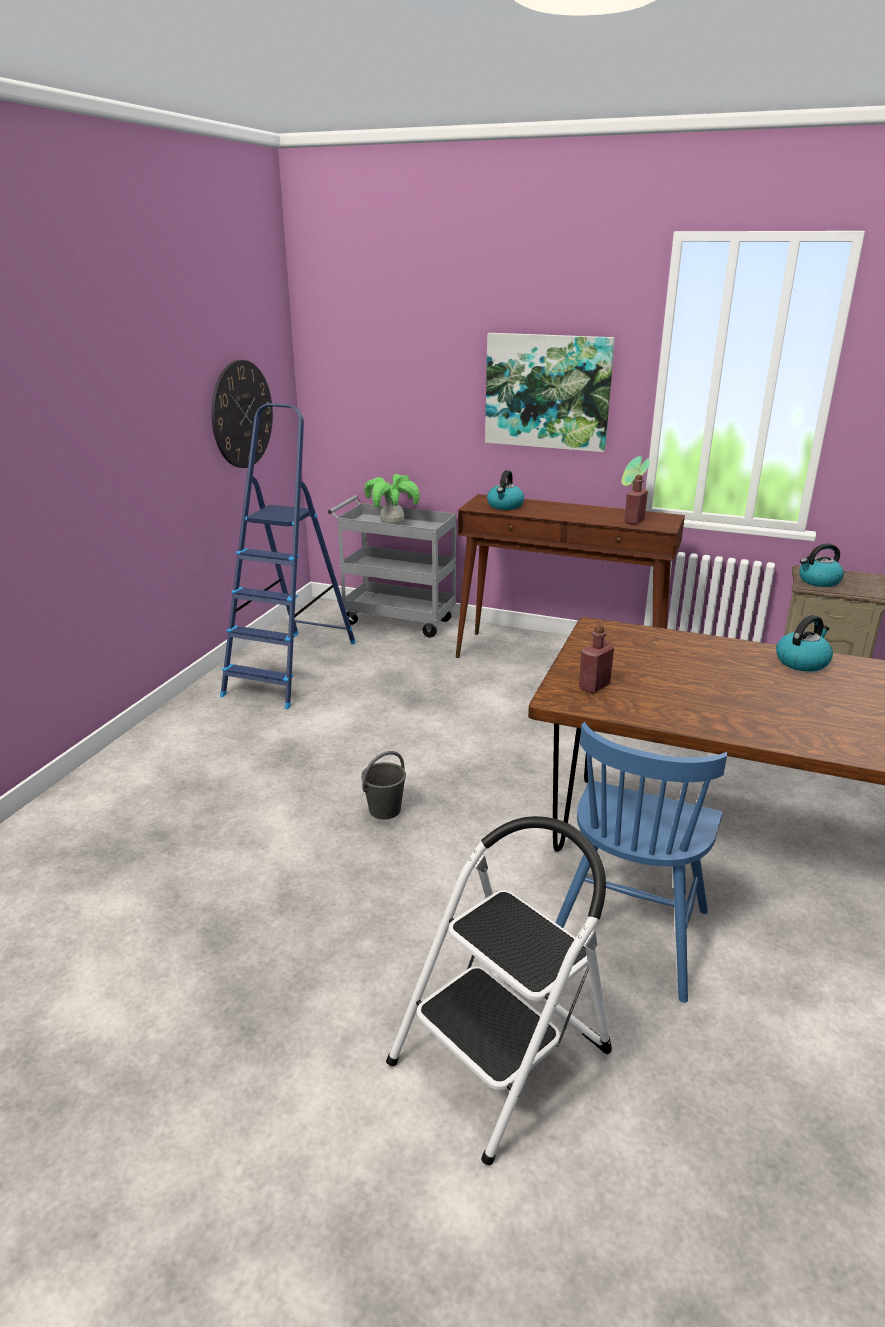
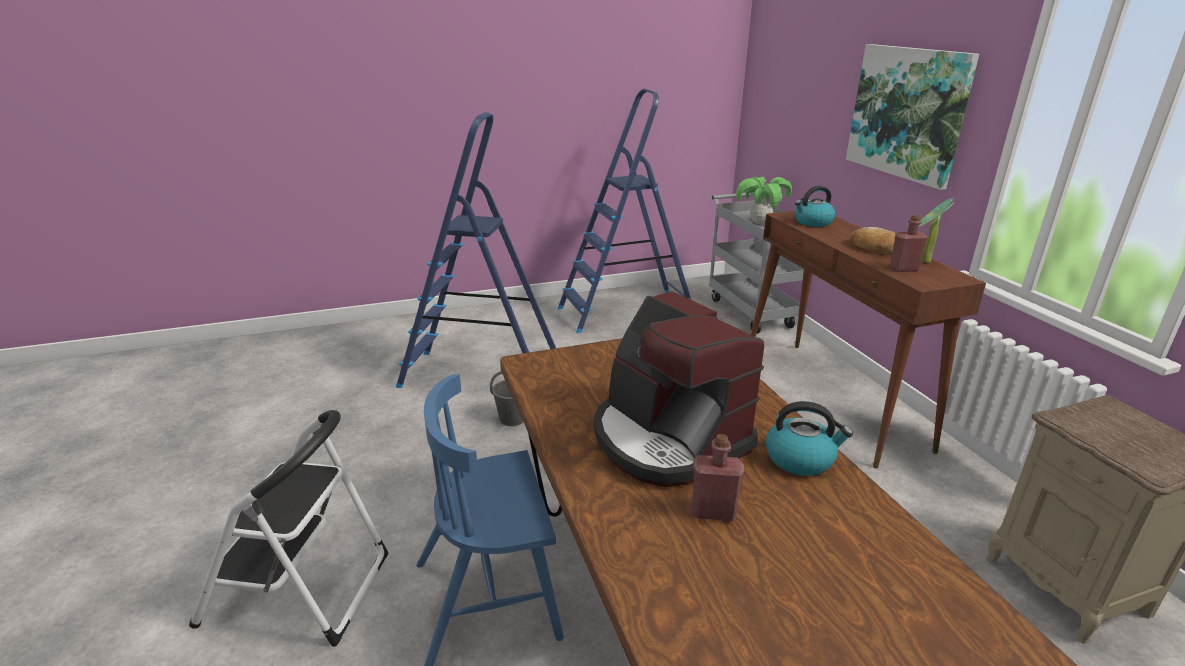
camera: 50 degrees right, 0 degrees up
(242, 414) = (661, 101): wall clock -> none
(279, 796) = (481, 376): none -> blue step ladder
(585, 513) = (873, 248): none -> bread
(594, 686) = (571, 370): red bottle -> red bottle (713, 512)
(739, 690) = (667, 439): none -> coffee machine
(818, 581) = (1092, 422): kettle -> none

